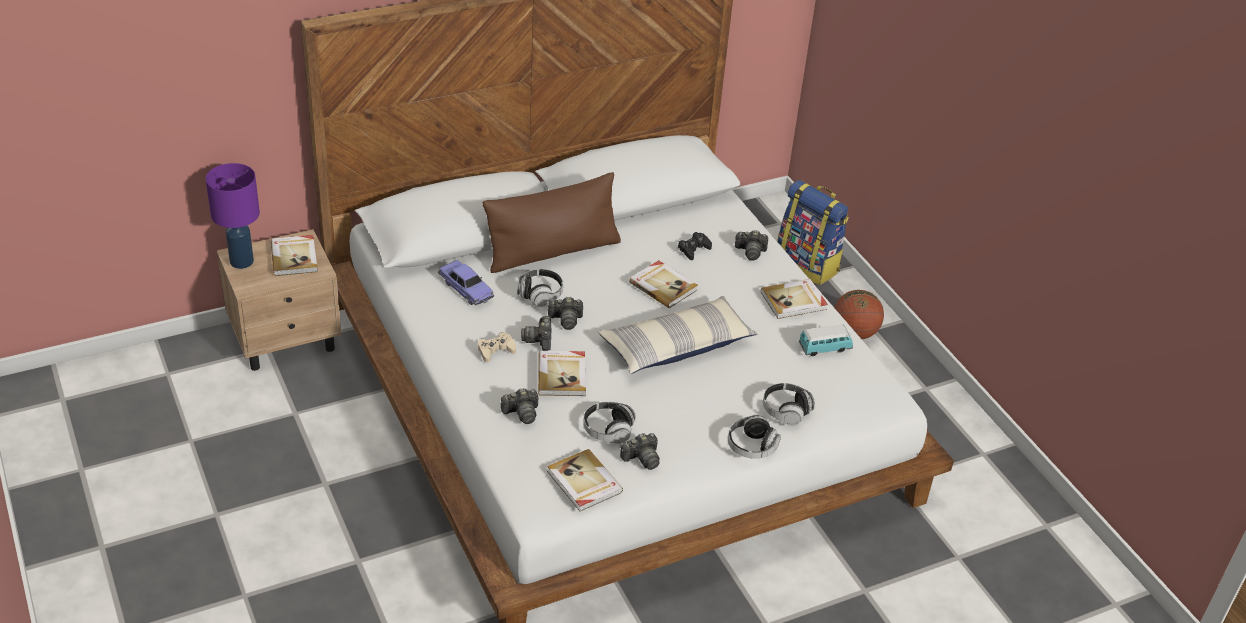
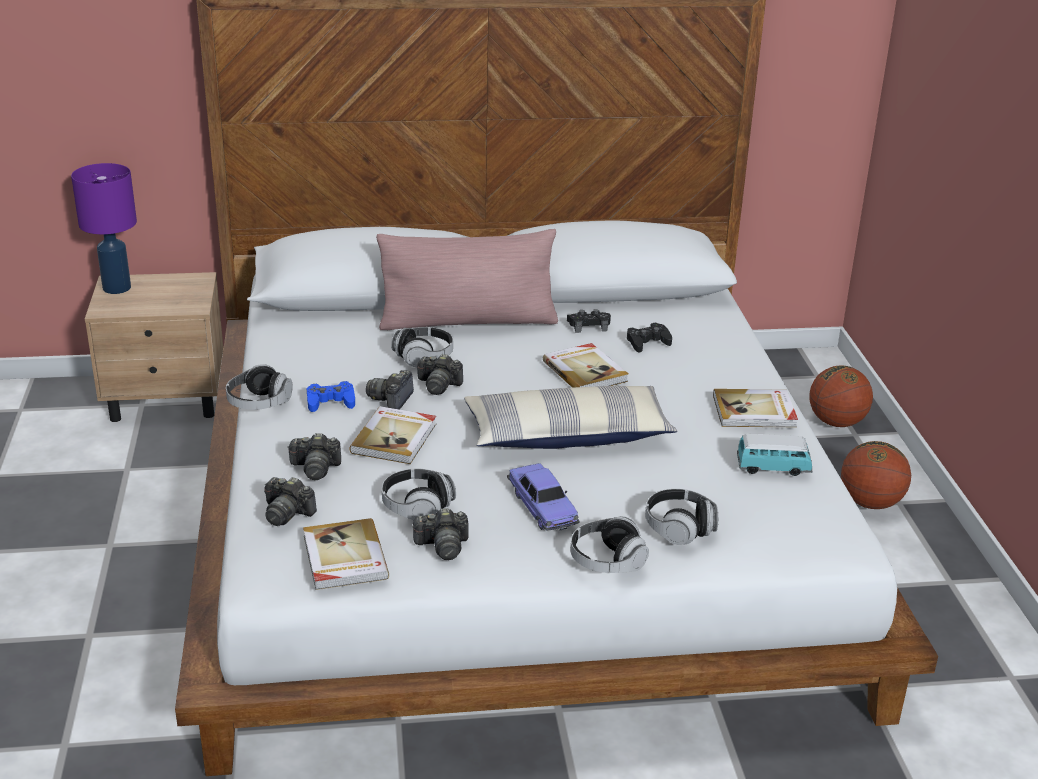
camera: 20 degrees right, 10 degrees down
(295, 257) = (177, 292): book -> none
(443, 362) = (259, 403): none -> headphones
(466, 289) = (339, 340): toy car -> toy car (542, 507)
(496, 350) = (330, 402): beige game controller -> blue game controller
(553, 252) = (468, 321): brown pillow -> pink pillow
(644, 240) = (588, 326): none -> black game controller
(750, 252) = (722, 355): camera -> camera (287, 513)
(808, 265) = (836, 422): backpack -> basketball

